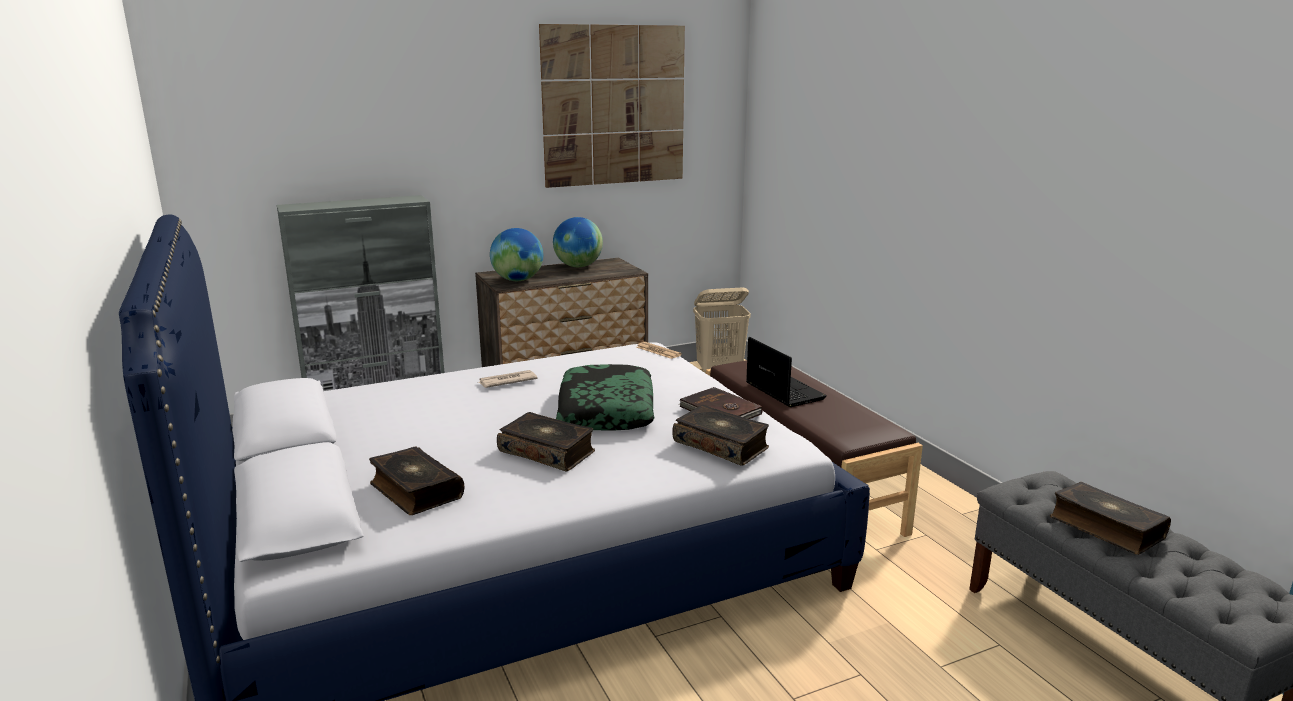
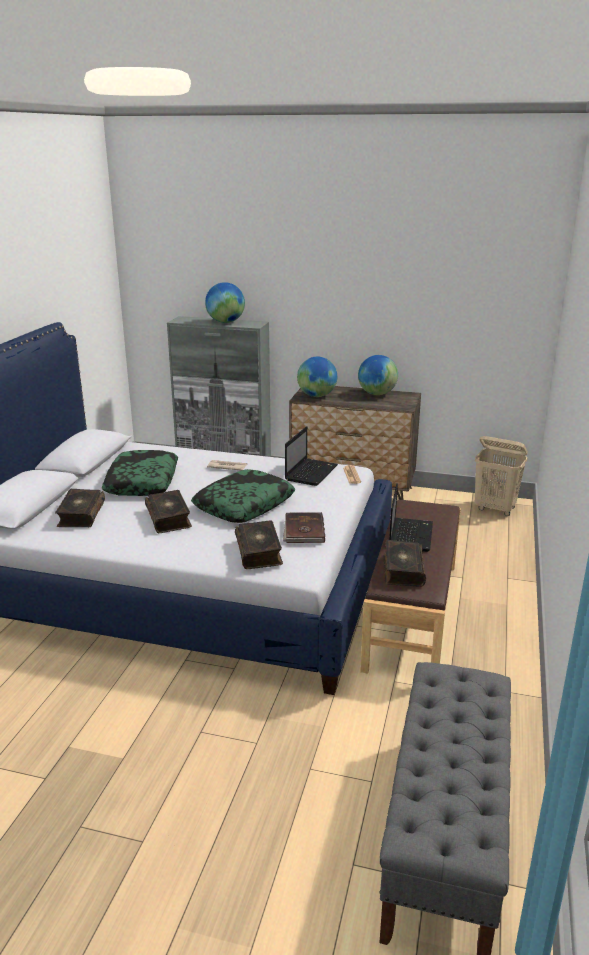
camera: 40 degrees right, 5 degrees up
(367, 202) = (225, 322): none -> globe
(426, 428) = (142, 482): none -> pillow
(614, 106) = (430, 267): picture -> none
(614, 360) = (311, 472): none -> laptop
(1105, 528) = (446, 728): book -> book (402, 570)

